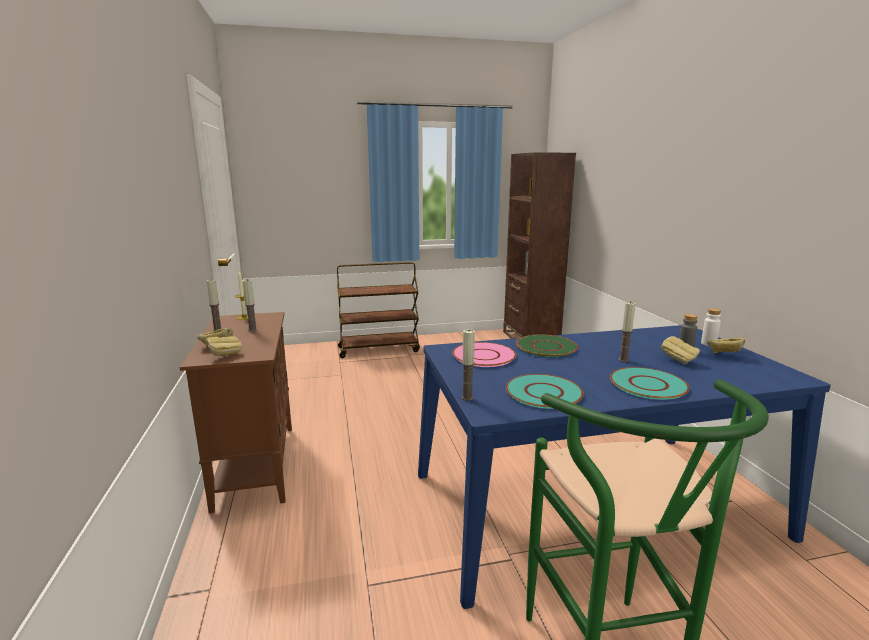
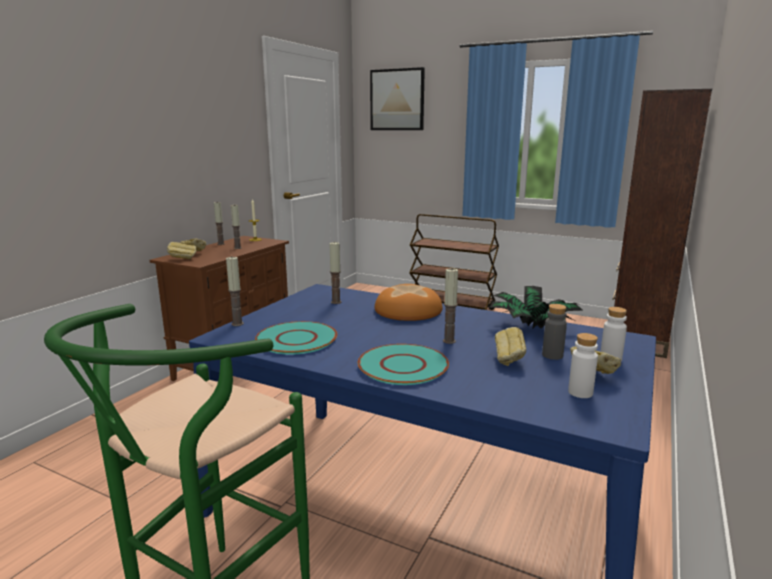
camera: 40 degrees right, 0 degrees up
(286, 151) = (397, 100): none -> picture
(483, 355) = (336, 302): pink plate -> candle
(546, 347) = (409, 310): green plate -> bread
(634, 337) = (531, 328): none -> potted plant
(746, 366) = (580, 392): none -> white bottle

